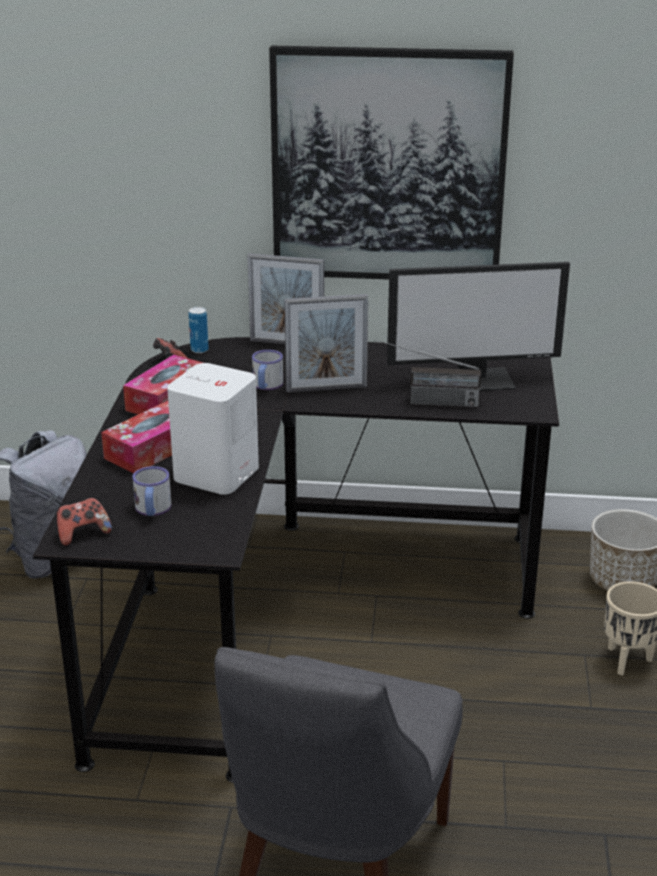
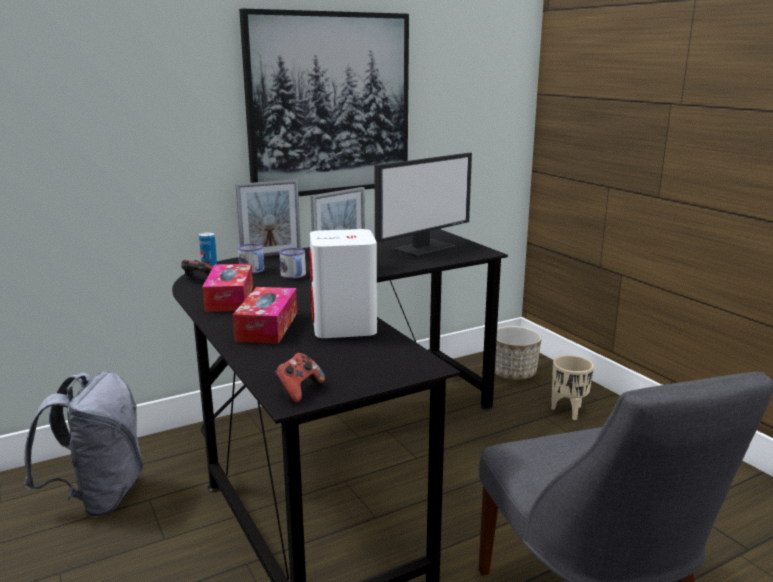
camera: 35 degrees left, 10 degrees down
(152, 510) = (331, 359): mug -> mug (254, 271)
(425, 402) = (415, 261): radio -> none

